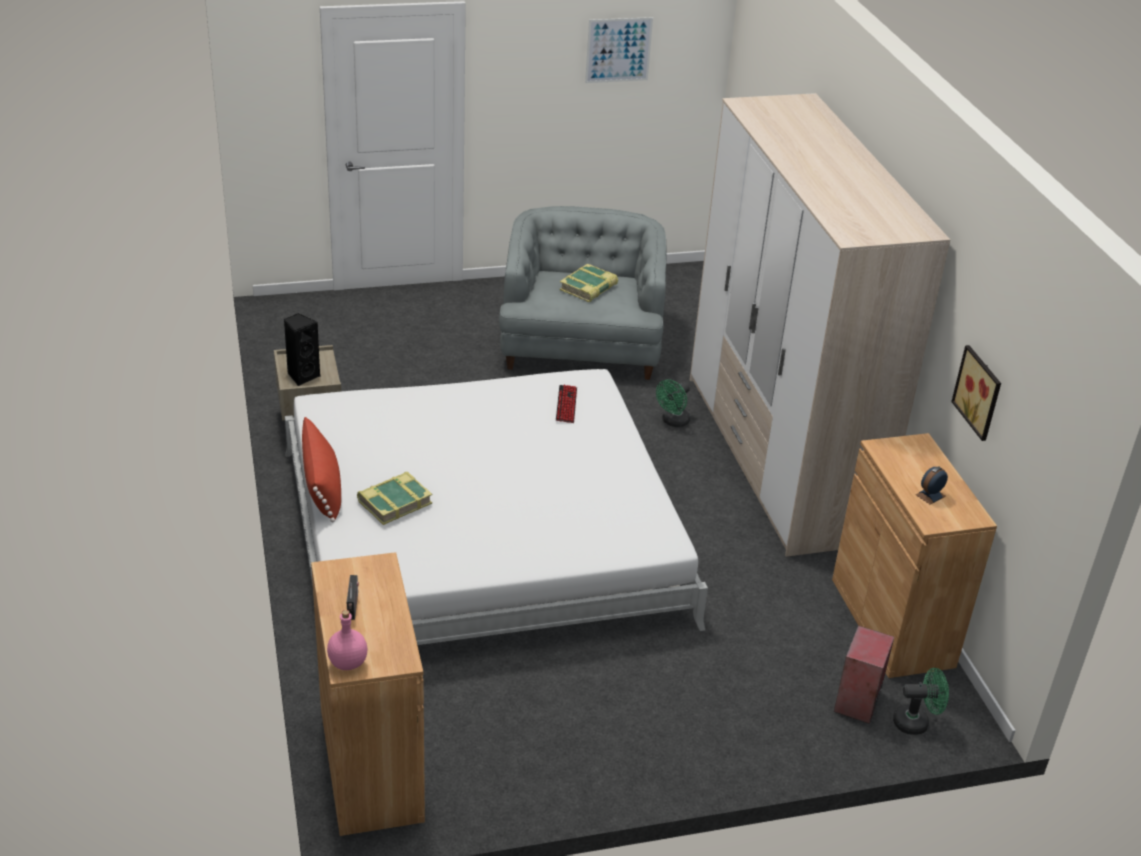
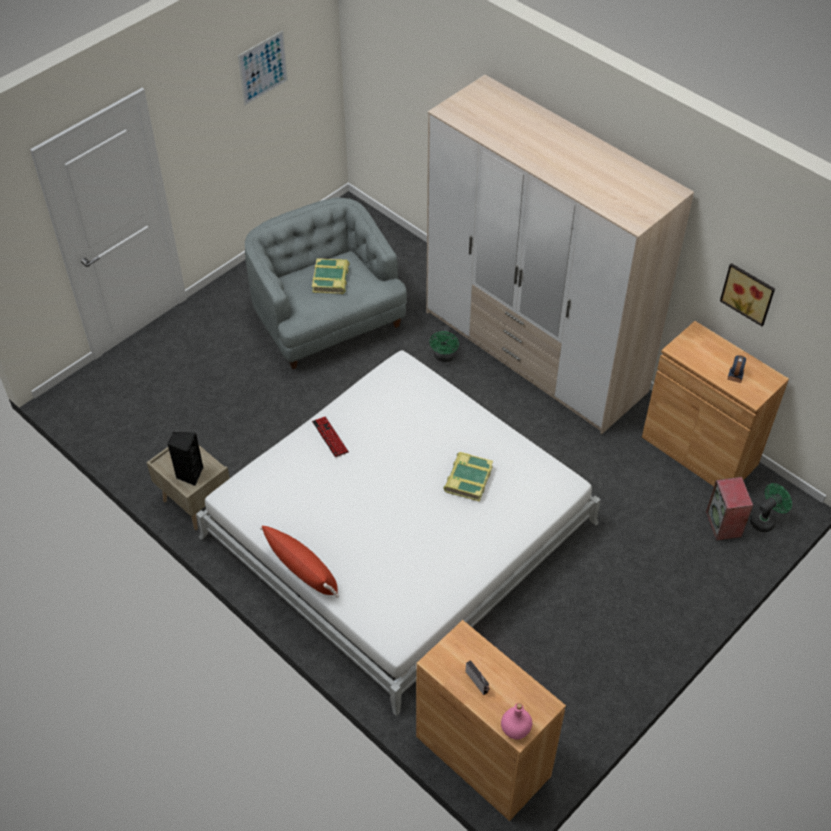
camera: 30 degrees left, 15 degrees up
(394, 502) = (364, 554): book -> book (467, 479)
(566, 405) = (404, 399): keyboard -> keyboard (330, 437)

